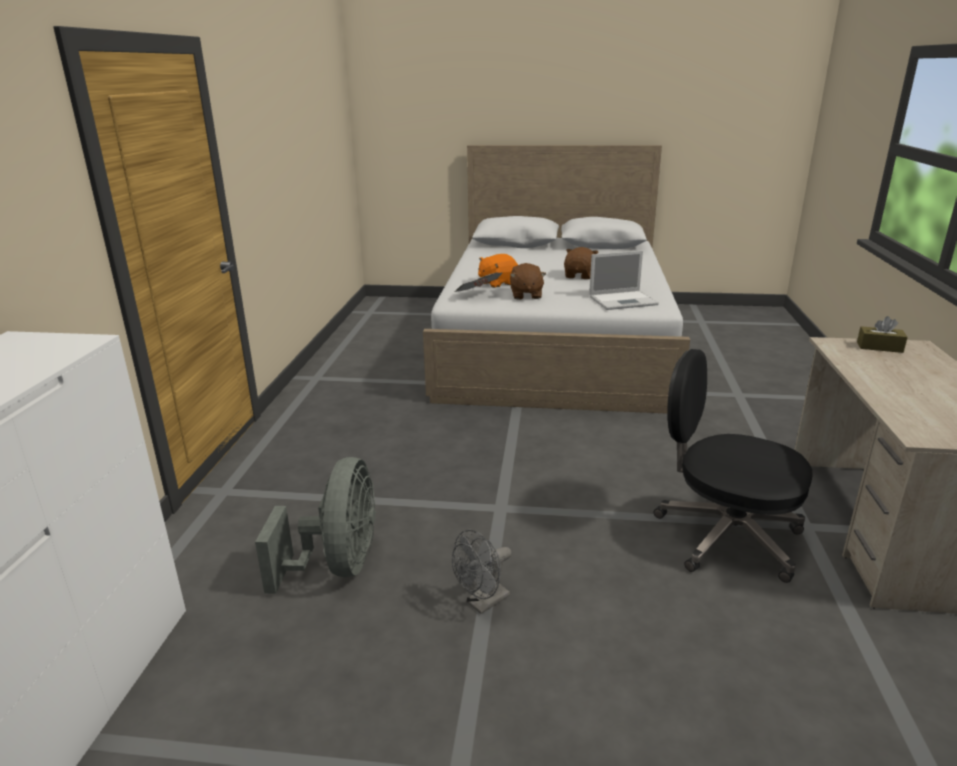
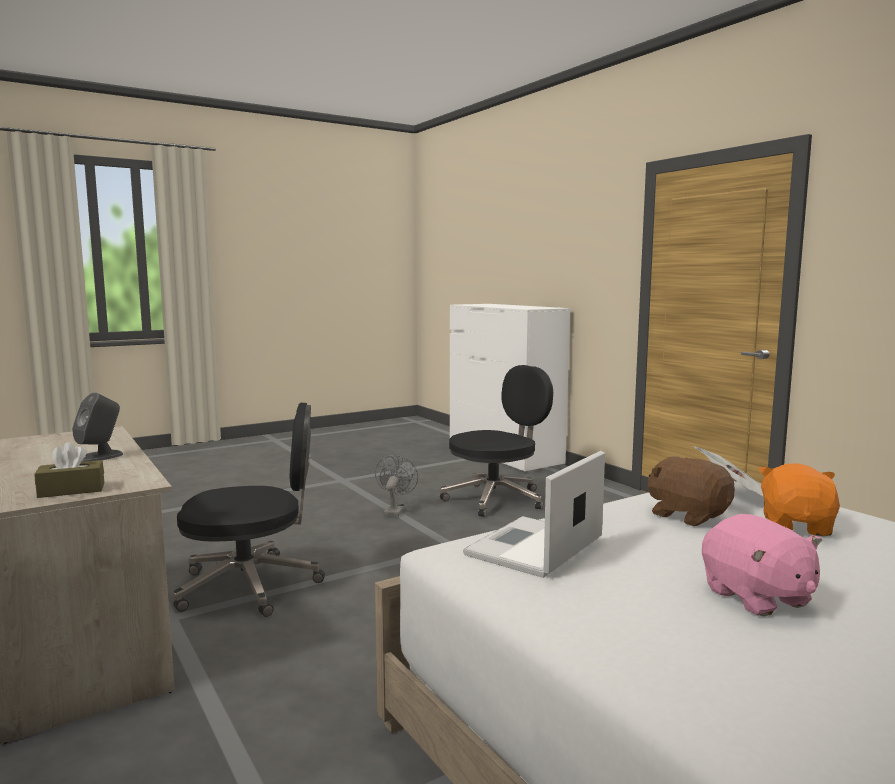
camera: 140 degrees right, 15 degrees down
(338, 565) = (496, 499): grey fan -> black office chair
(579, 276) = (756, 597): brown plush toy -> pink plush toy
(887, 382) = (100, 456): none -> grey speaker

